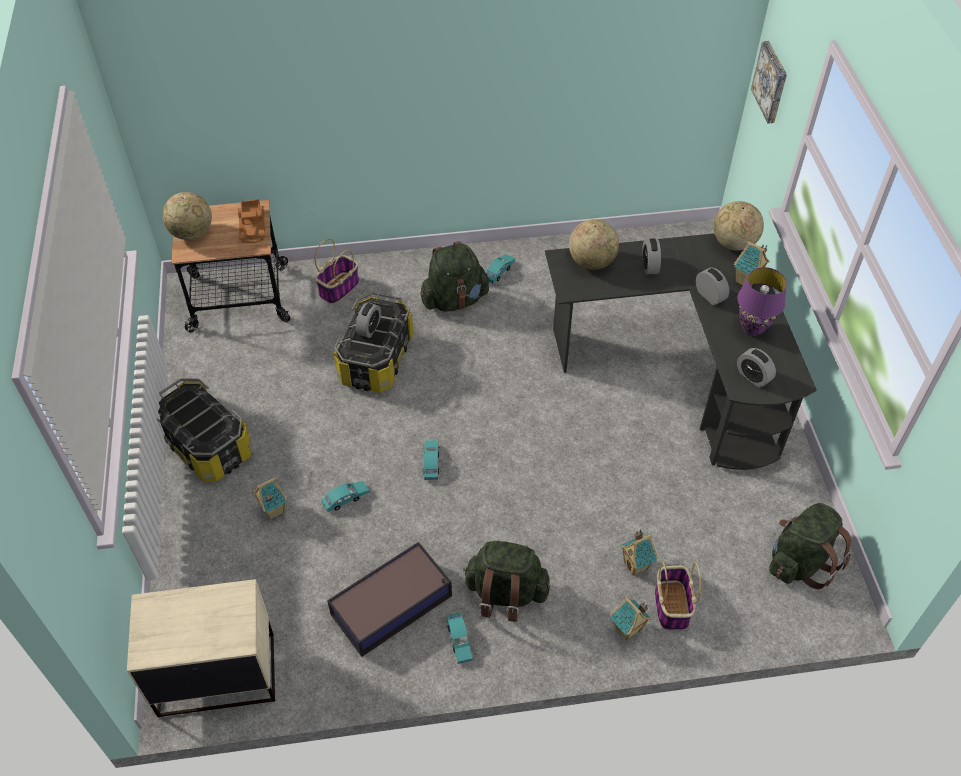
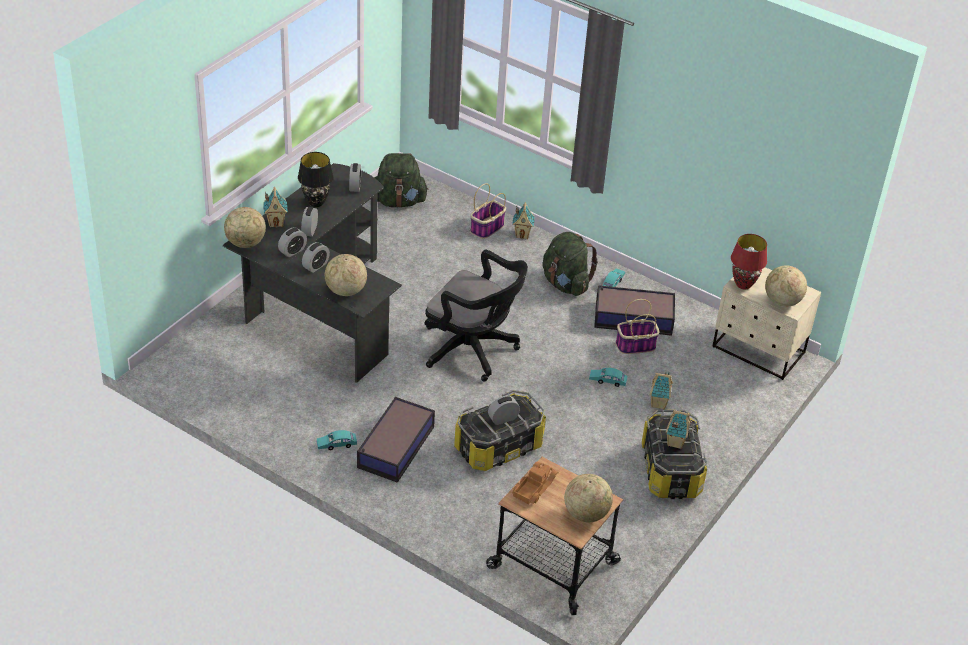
camera: 140 degrees left, 10 degrees down
(168, 611) = (782, 301): none -> globe
(233, 601) = (743, 285): none -> red table lamp
(339, 288) = (467, 517): basket -> basket (635, 346)
(431, 462) = (534, 364): turquoise toy car -> none
(455, 300) = (395, 447): green backpack -> storage box
(500, 434) = (473, 350): none -> black office chair
(636, 565) = (482, 251): toy house -> toy house (675, 442)
(689, 265) = (292, 251): none -> alarm clock
(752, 329) = (316, 202): purple table lamp -> black table lamp
(771, 82) = (145, 193): picture -> none

